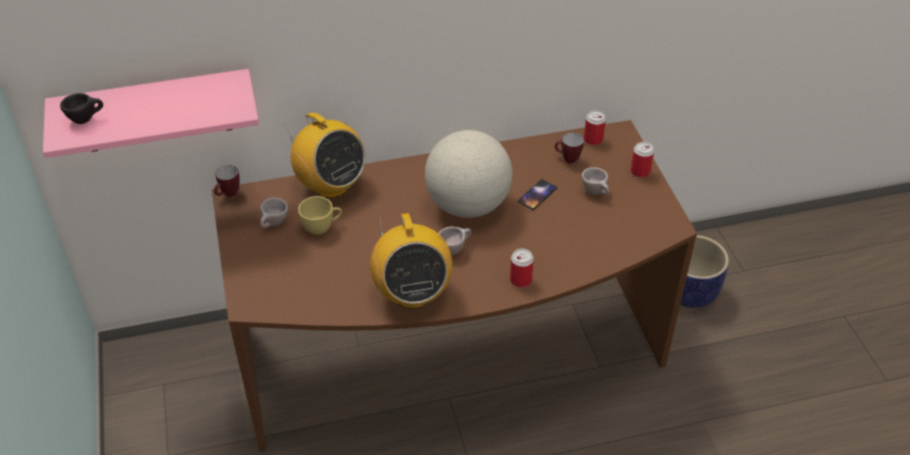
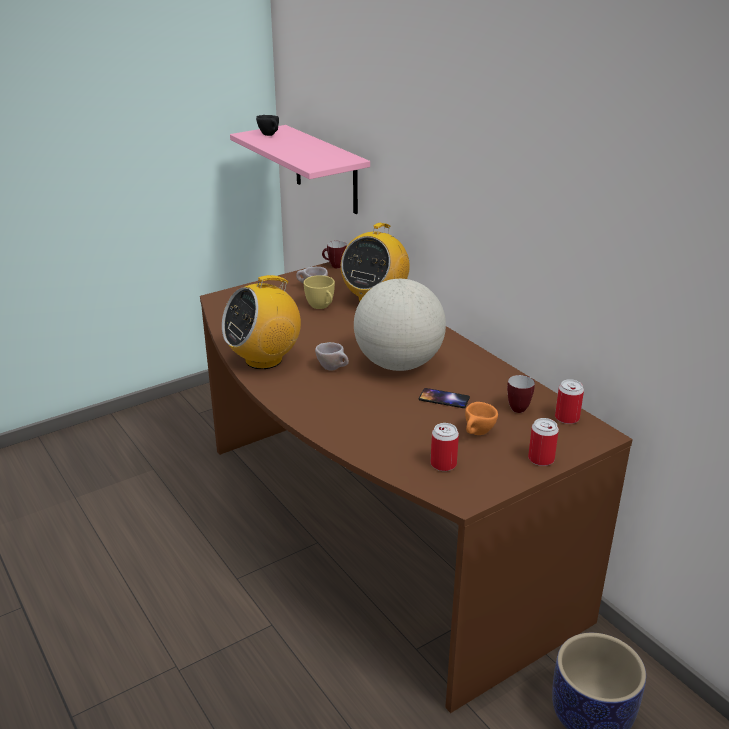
camera: 70 degrees right, 15 degrees down
(520, 280) = (312, 410): can -> can (443, 464)
(596, 193) = (477, 434): beige cup -> orange cup

